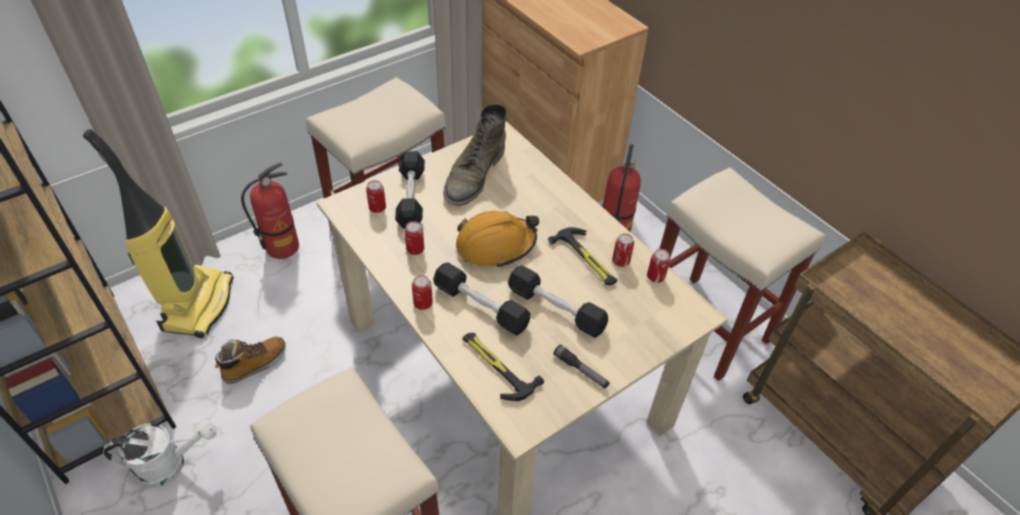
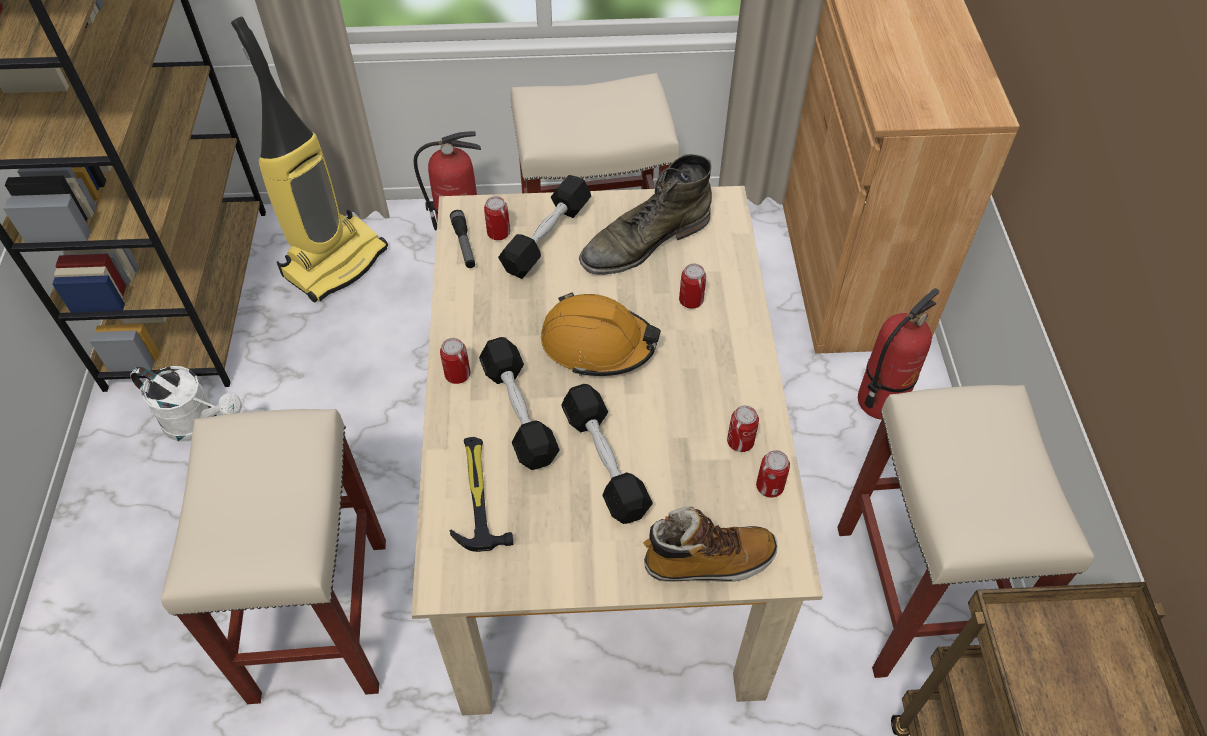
camera: 35 degrees right, 5 degrees up
(255, 364) = (344, 358): boot -> boot (708, 561)
(415, 249) = (500, 304): can -> can (691, 301)
(581, 370) = (571, 555): flashlight -> flashlight (464, 244)
(586, 259) = (697, 417): hammer -> none

